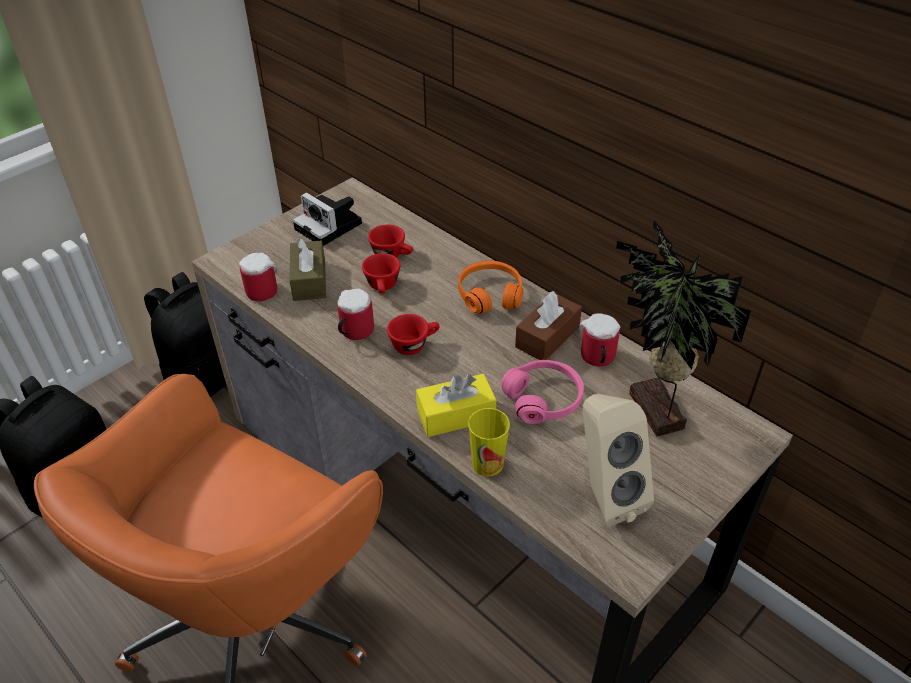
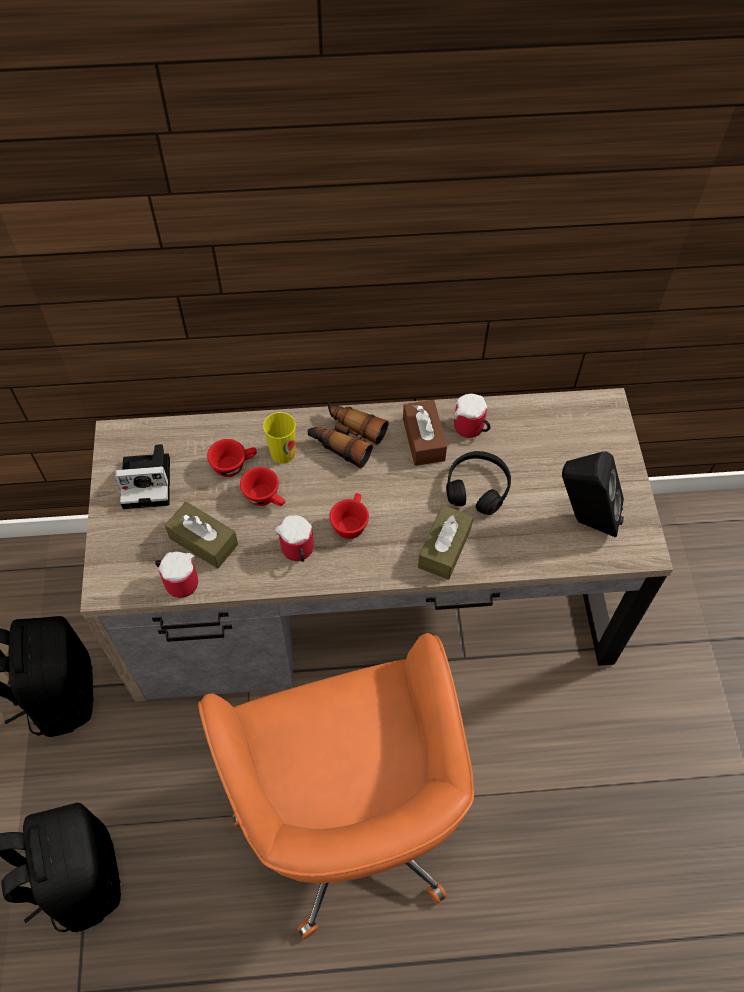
camera: 50 degrees left, 15 degrees up
(456, 415) = (444, 548): yellow tissue box -> brown tissue box
(487, 463) = (503, 562): cup -> cup (283, 453)
(490, 294) = (346, 438): orange headphones -> binoculars
(543, 399) = (477, 487): pink headphones -> black headphones
(604, 495) = (584, 519): beige speaker -> black speaker
(652, 413) = (545, 440): potted plant -> none

